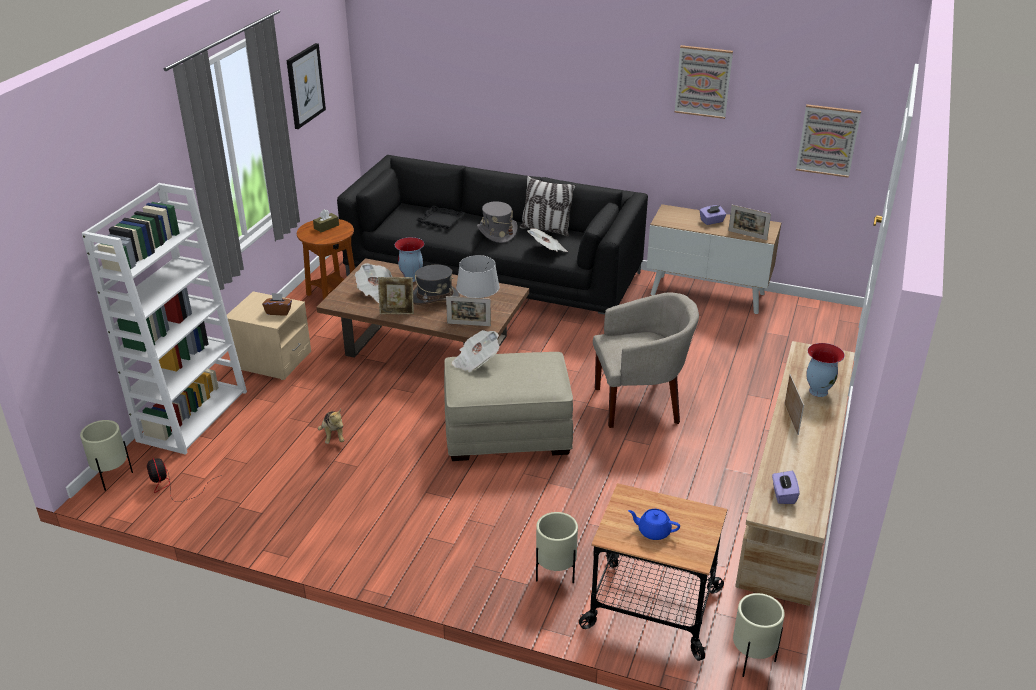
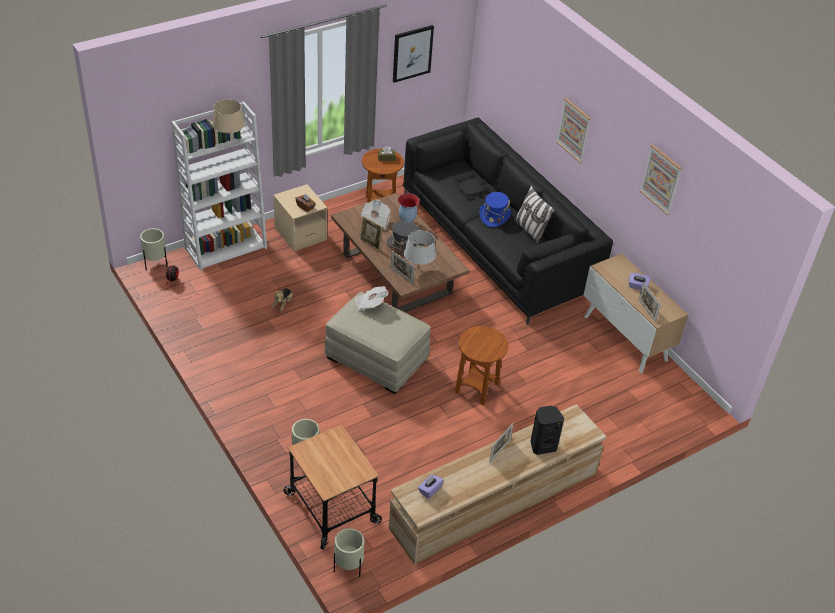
camera: 35 degrees right, 10 degrees up
(168, 241) = (229, 141): none -> beige table lamp
(497, 232) = (494, 216): grey hat -> blue hat
(547, 250) = (510, 247): newspaper -> none
(640, 403) = (477, 388): beige armchair -> brown side table
(653, 531) = (325, 461): blue teapot -> none
(818, 391) = (542, 445): vase -> black speaker
(827, 140) = (726, 271): picture -> picture (574, 130)

